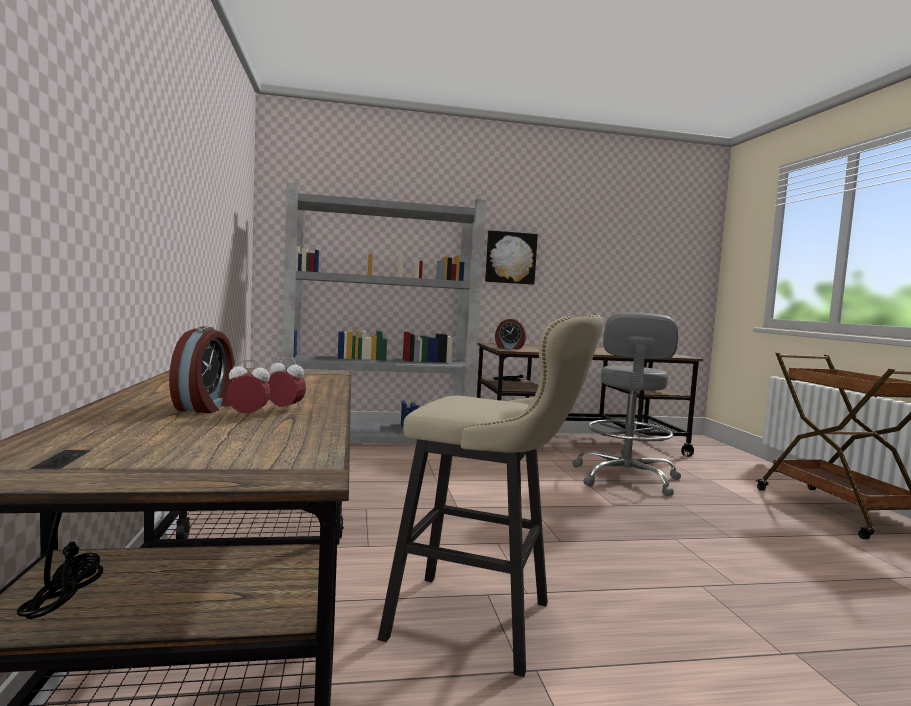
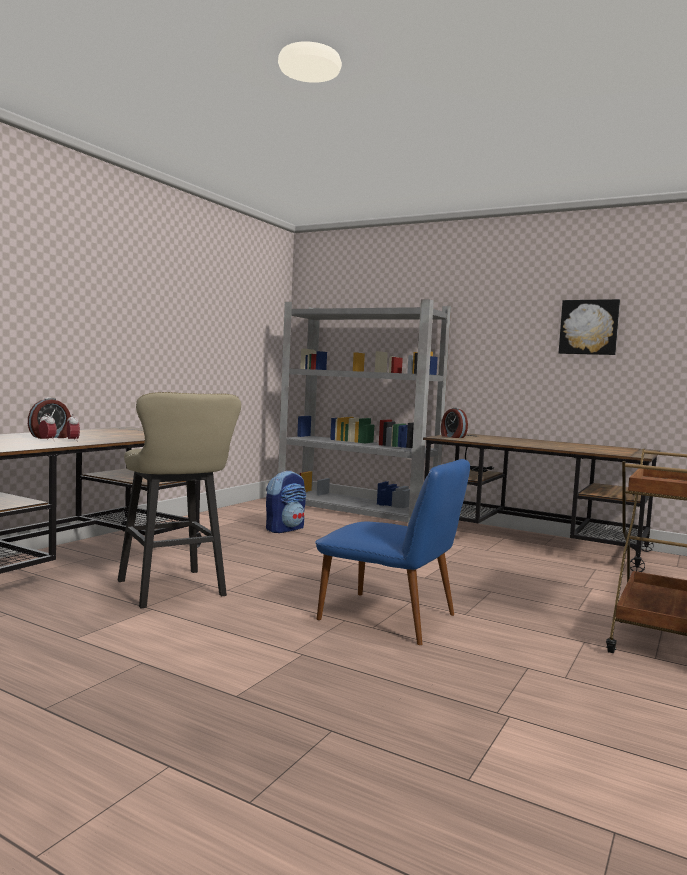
camera: 40 degrees right, 0 degrees up
(368, 480) = (285, 529): none -> backpack
(510, 258) = (490, 350): picture -> picture (589, 327)
(625, 479) = (496, 569): grey stool -> none
(710, 565) = (387, 617): none -> blue chair

